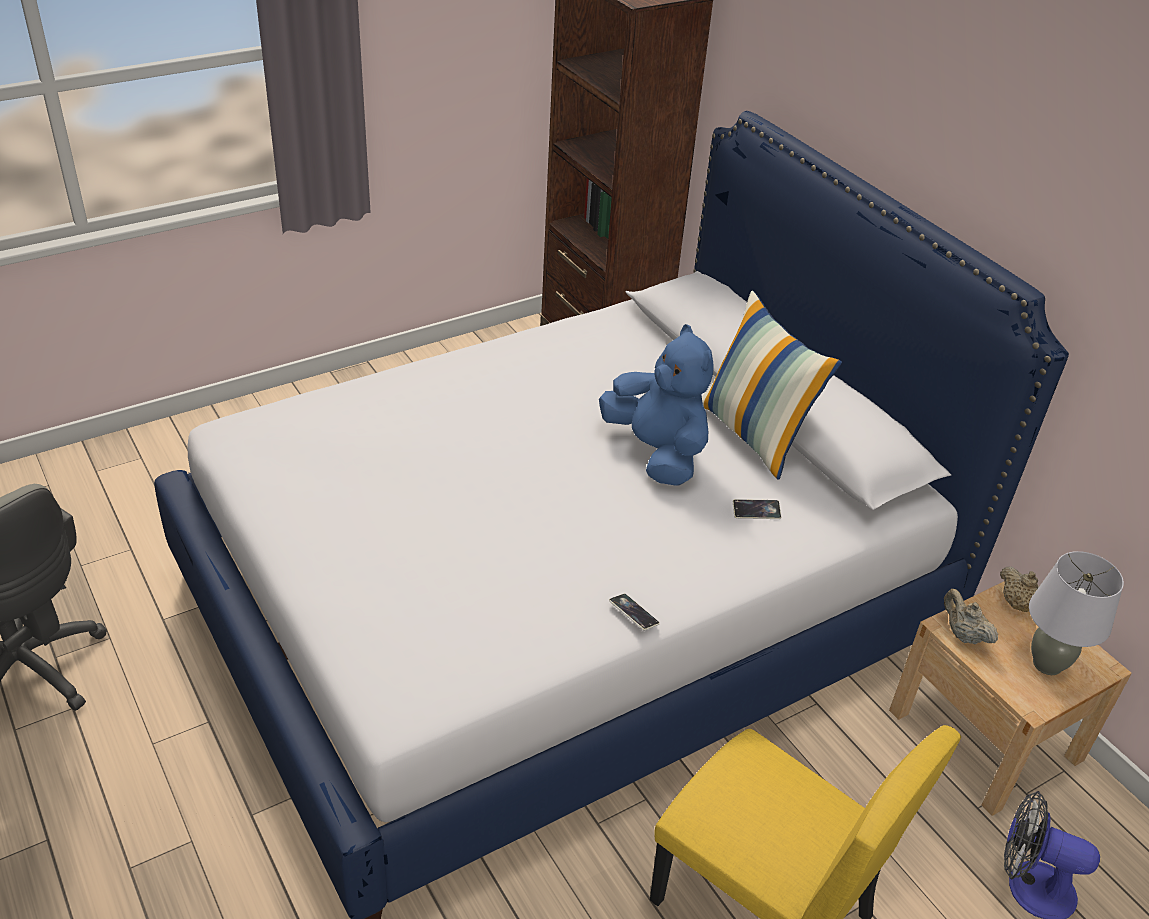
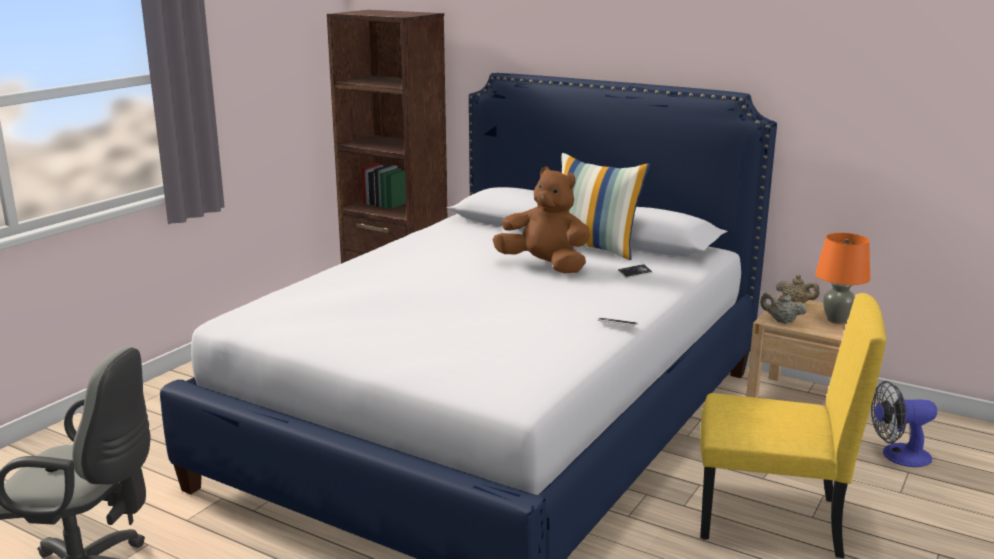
camera: 25 degrees left, 20 degrees down
(657, 452) = (545, 266): blue plush toy -> brown plush toy
(1046, 664) = (836, 320): grey table lamp -> orange table lamp

